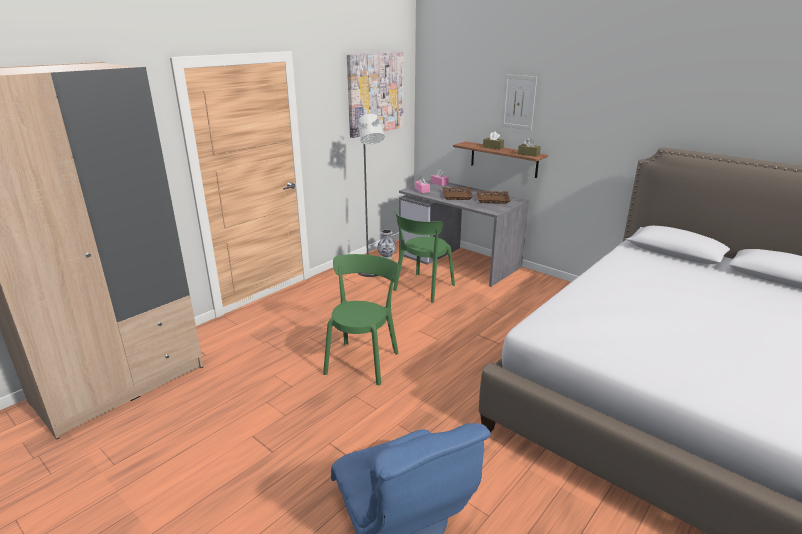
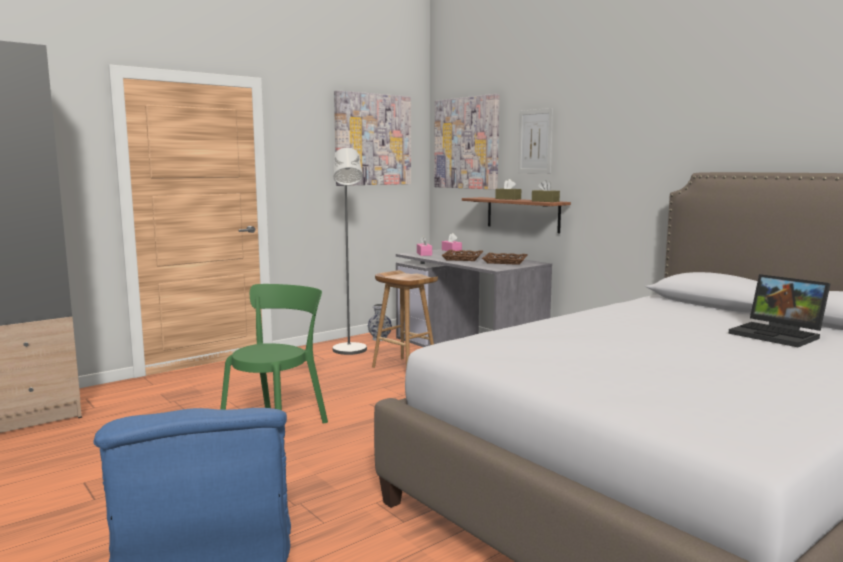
camera: 10 degrees right, 15 degrees down
(422, 288) = (403, 368): green chair -> brown stool
(452, 94) = (467, 143): none -> picture
(739, 292) = (779, 335): none -> laptop

